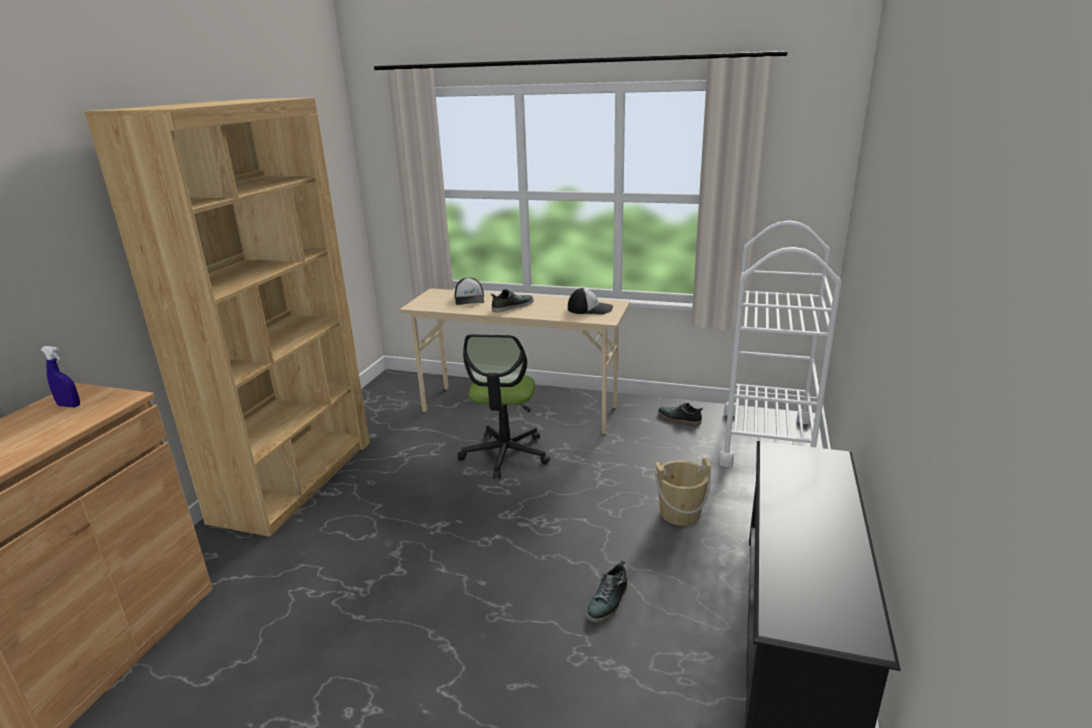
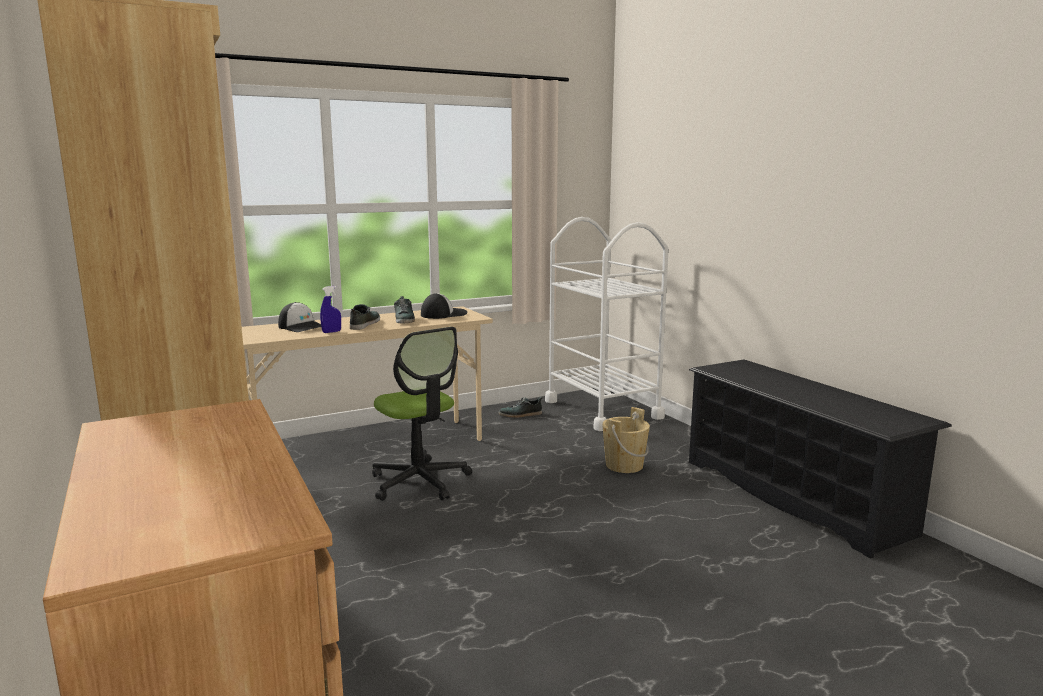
camera: 45 degrees left, 10 degrees down
(69, 405) = (166, 433): blue spray bottle -> blue spray bottle (331, 332)
(608, 601) = (674, 530): shoe -> shoe (404, 320)

